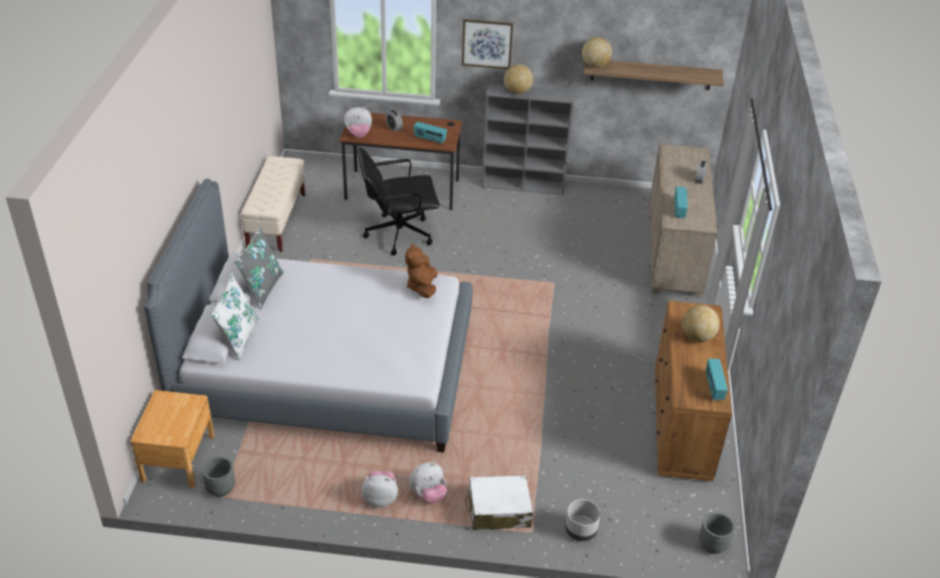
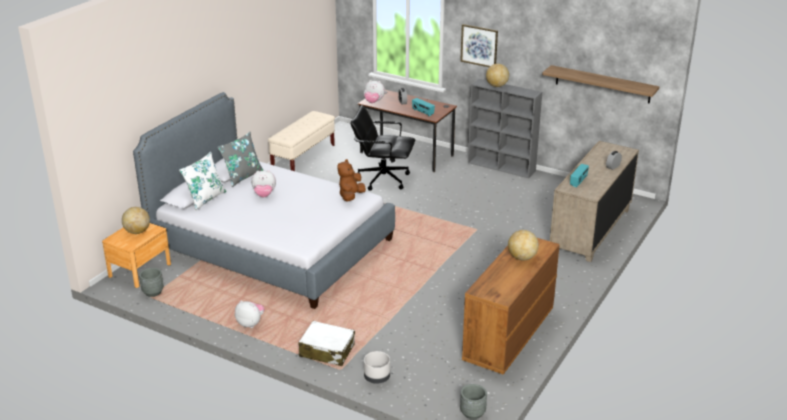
camera: 25 degrees right, 10 degrees down
(428, 494) = (284, 329): plush toy -> plush toy (264, 195)
(595, 65) = (554, 70): globe -> globe (137, 232)
(713, 387) = (507, 289): radio -> none

